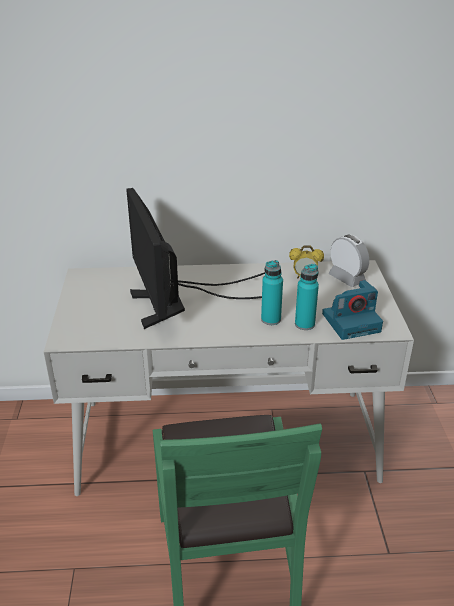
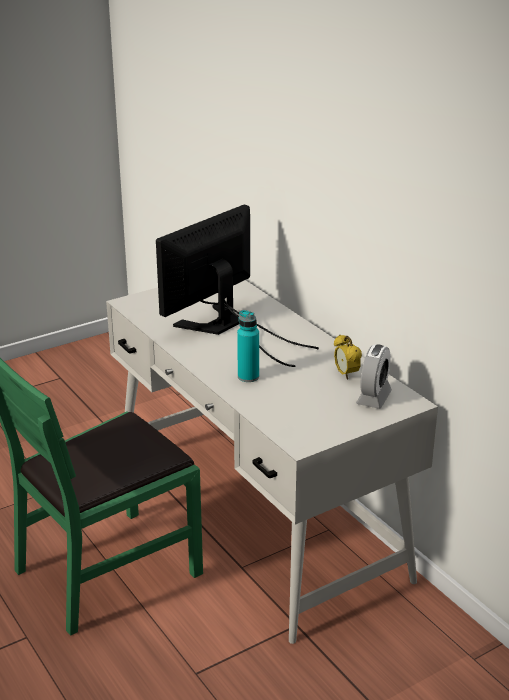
camera: 60 degrees right, 5 degrees down
(304, 324) = (258, 395): turquoise bottle -> none
(352, 322) = (290, 419): camera -> none

